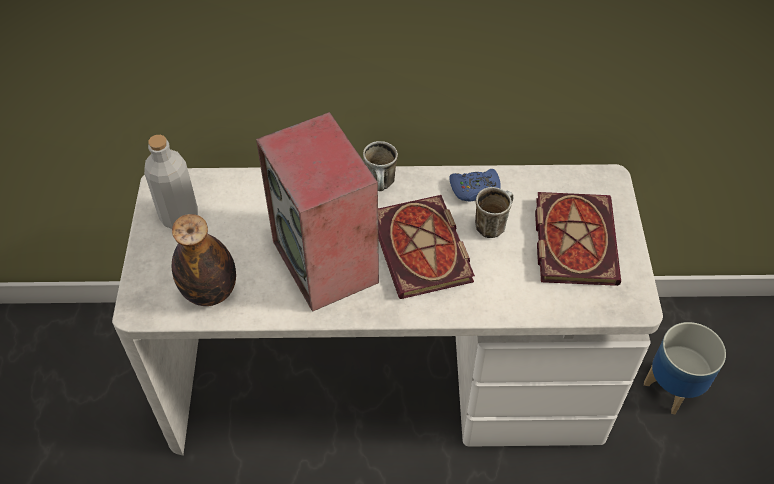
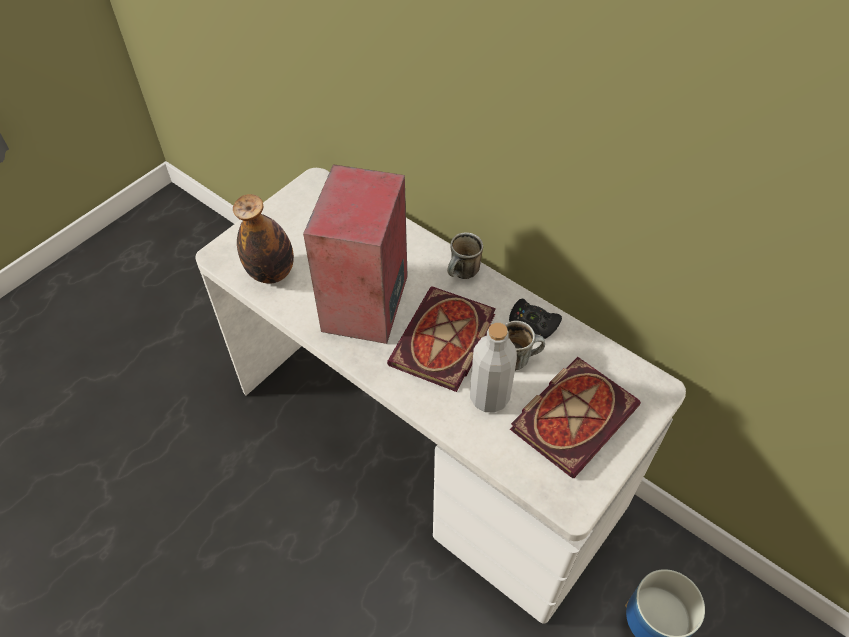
camera: 40 degrees right, 0 degrees up
(179, 216) = (304, 209): grey bottle -> grey bottle (489, 397)
(475, 190) = (532, 323): blue game controller -> black game controller

